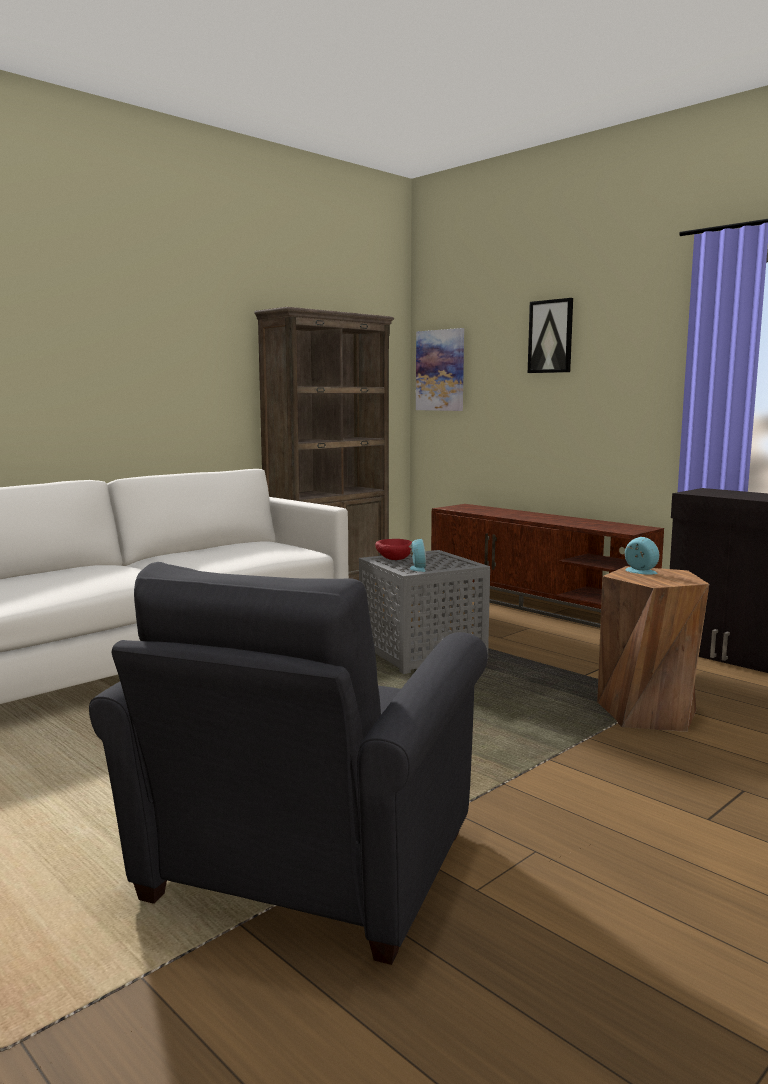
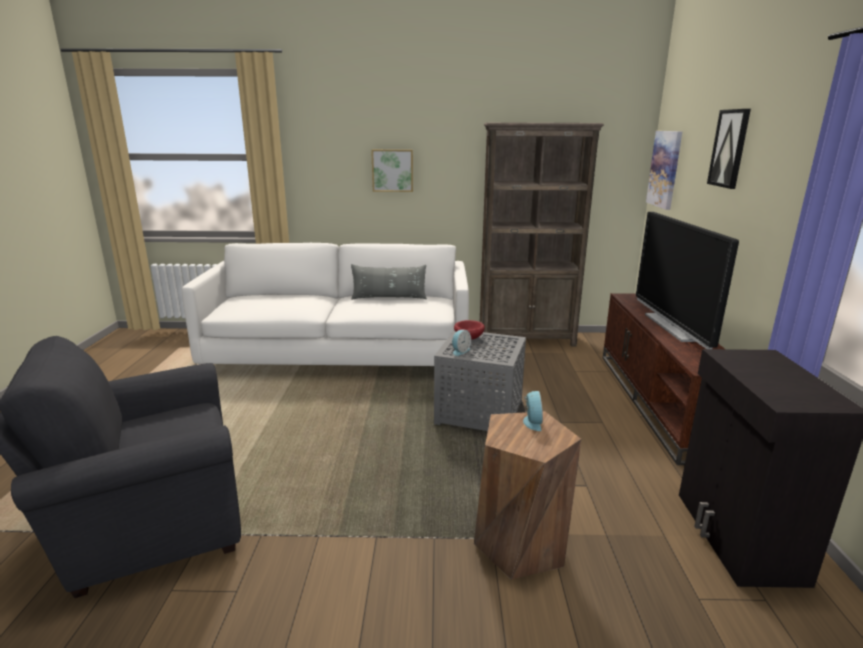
camera: 45 degrees right, 10 degrees up
(142, 371) = (392, 170): none -> picture
(212, 548) = (389, 298): none -> grey pillow
(542, 517) = (673, 327): none -> television

